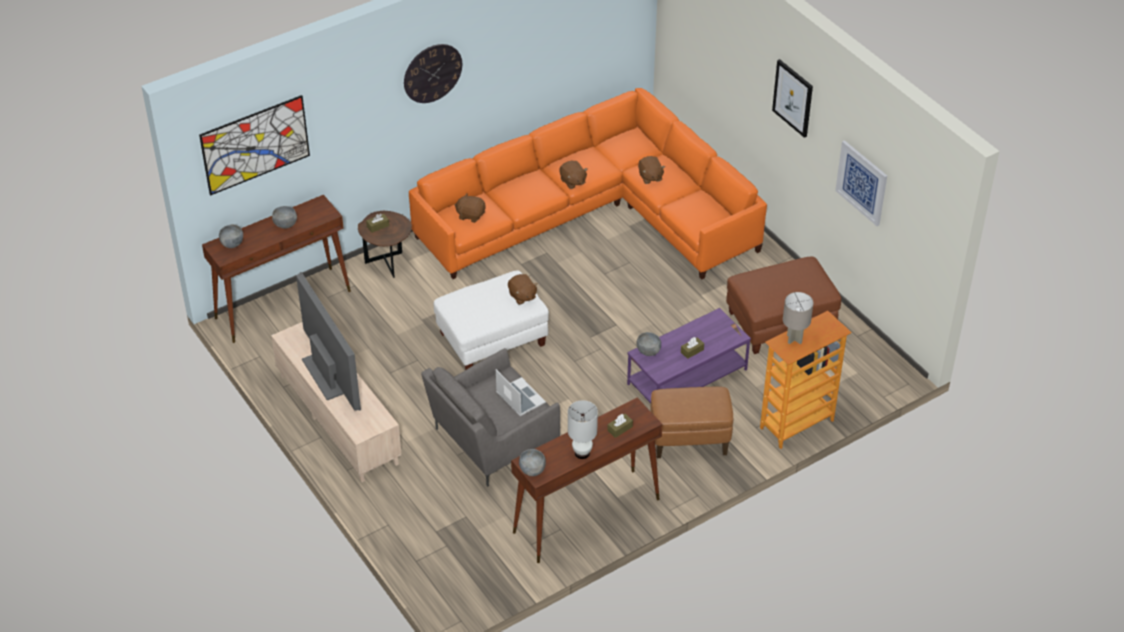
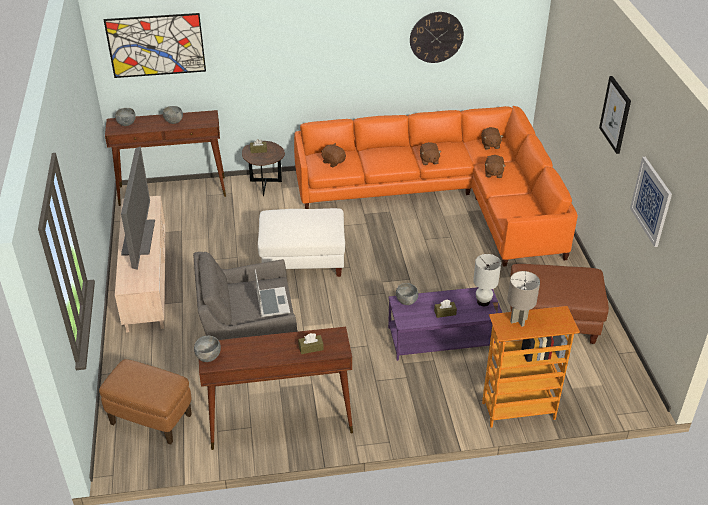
camera: 25 degrees right, 5 degrees down
(432, 73) = (323, 32): wall clock -> wall clock (436, 37)
(522, 296) = (329, 227): brown plush toy -> brown plush toy (490, 145)
(582, 453) = (262, 357): white table lamp -> white table lamp (483, 301)
(689, 441) = (411, 392): brown ottoman -> brown ottoman (151, 419)

